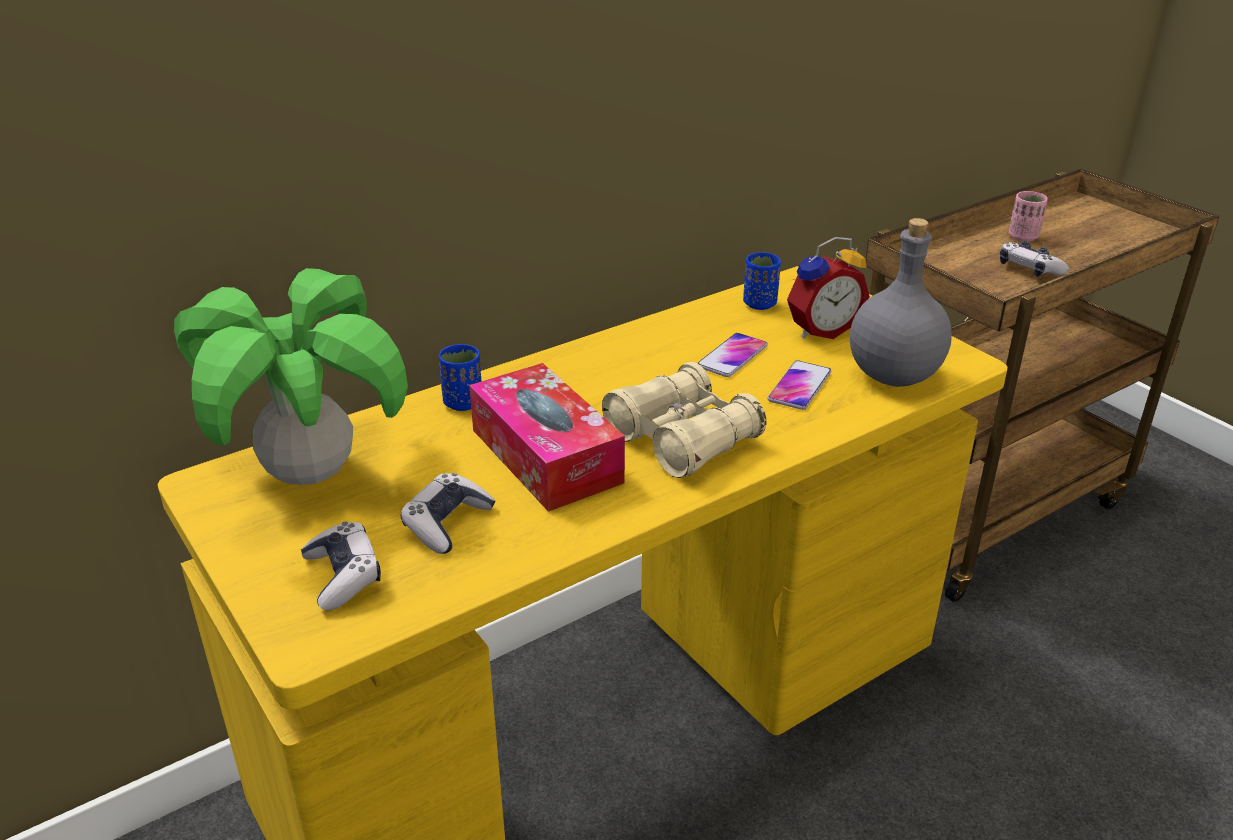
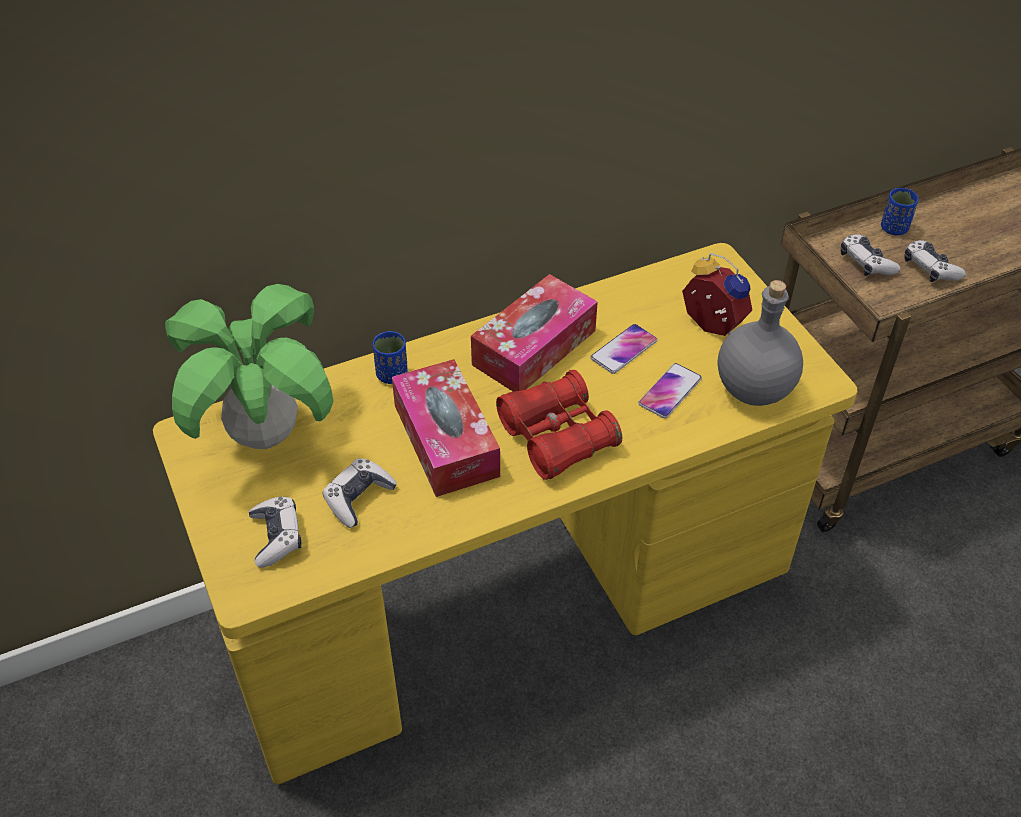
camera: 10 degrees right, 15 degrees up
(628, 364) = (534, 347): none -> tissue box
(682, 439) = (557, 436): beige binoculars -> red binoculars
(759, 304) = (666, 289): blue cup -> blue cup (894, 228)
(821, 330) = (709, 327): alarm clock -> alarm clock turned 120 degrees counterclockwise
(961, 270) = (866, 263): none -> game controller
(1023, 237) = (942, 224): pink cup -> none

